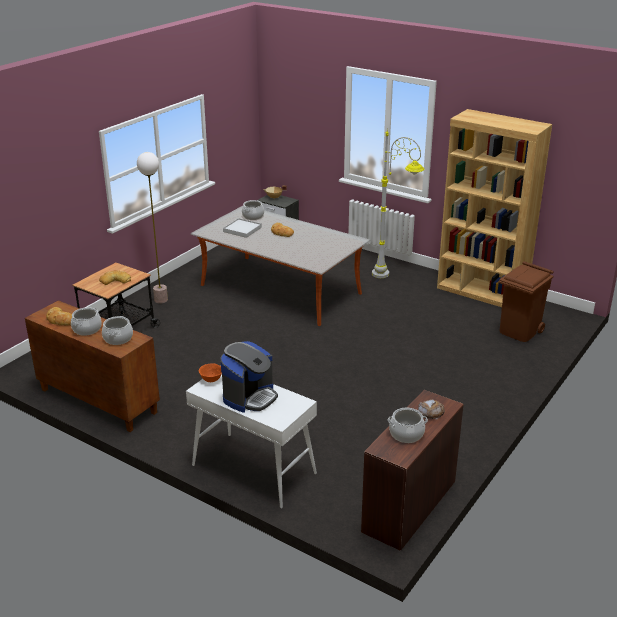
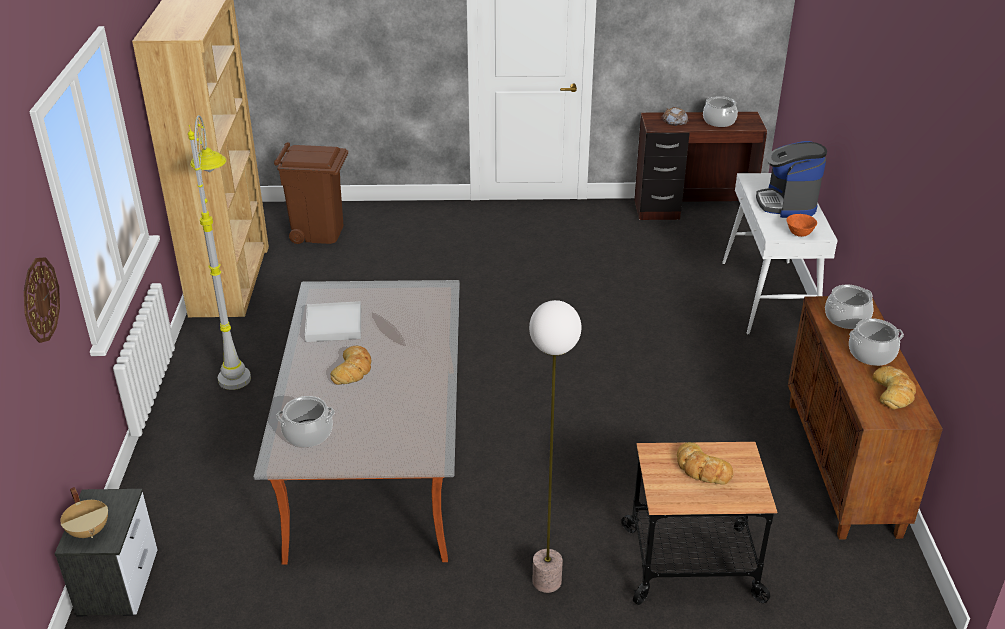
camera: 125 degrees left, 5 degrees up
(242, 229) = (380, 417): white tray -> white tray (334, 324)
(250, 397) = (787, 204): coffee machine -> coffee machine turned 90 degrees counterclockwise
(313, 124) = (40, 299): none -> wall clock

